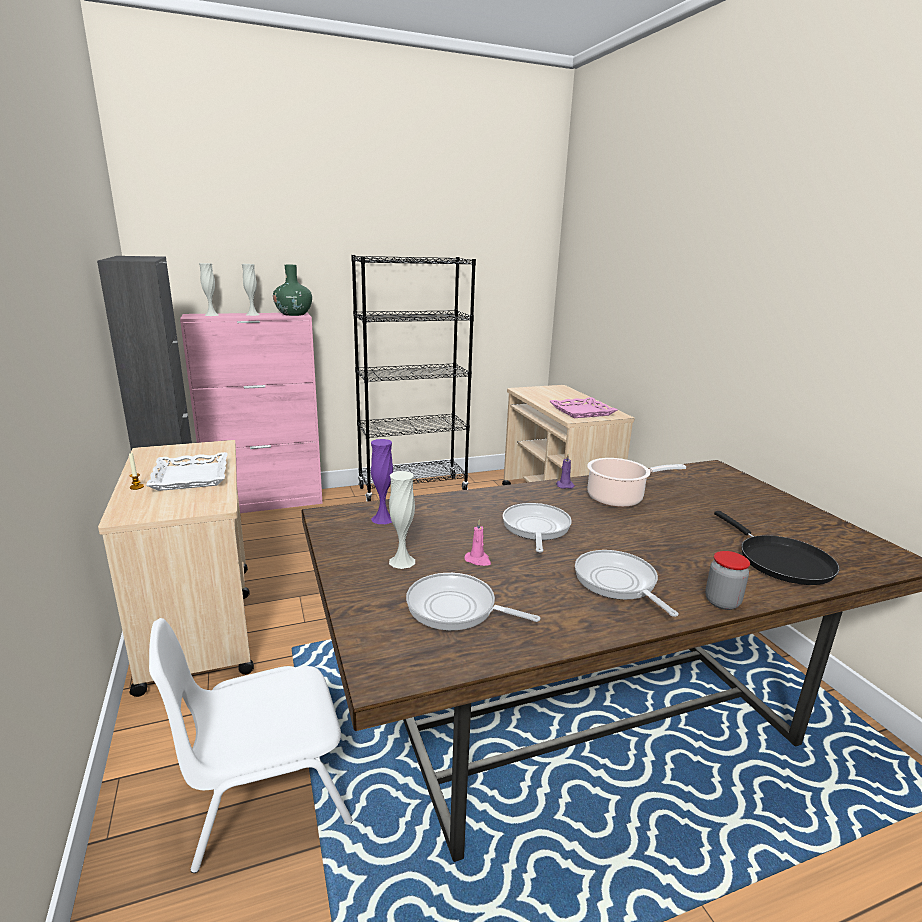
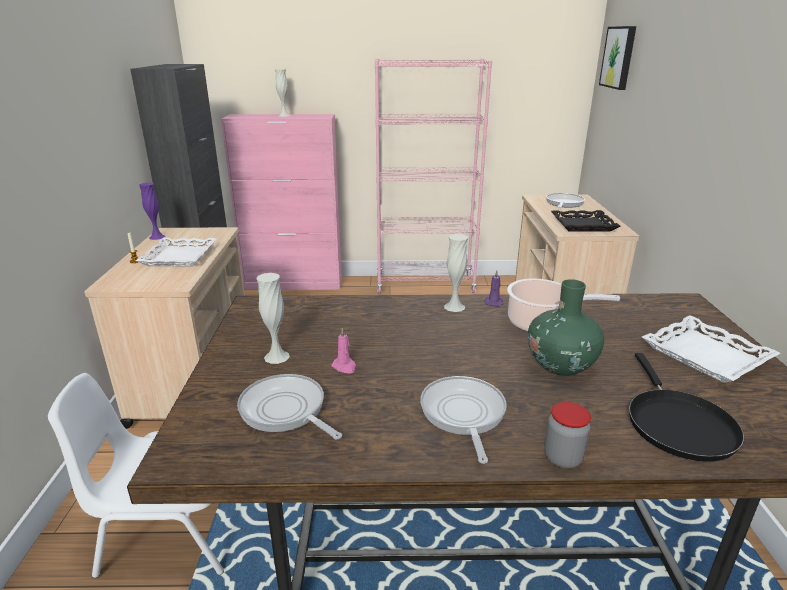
camera: 20 degrees right, 5 degrees up
(211, 315) = (250, 115): white vase -> white vase (454, 307)
(294, 314) = (319, 115): green vase -> green vase (560, 365)
(382, 519) = (293, 314): purple vase -> purple vase (157, 237)
(413, 489) = (425, 285): black bookcase -> pink bookcase
(535, 528) = (426, 343): frying pan -> frying pan (563, 203)
(582, 412) = (583, 225): pink tray -> black tray
(585, 258) = (619, 57): none -> picture
(759, 506) = (706, 355): none -> white tray

